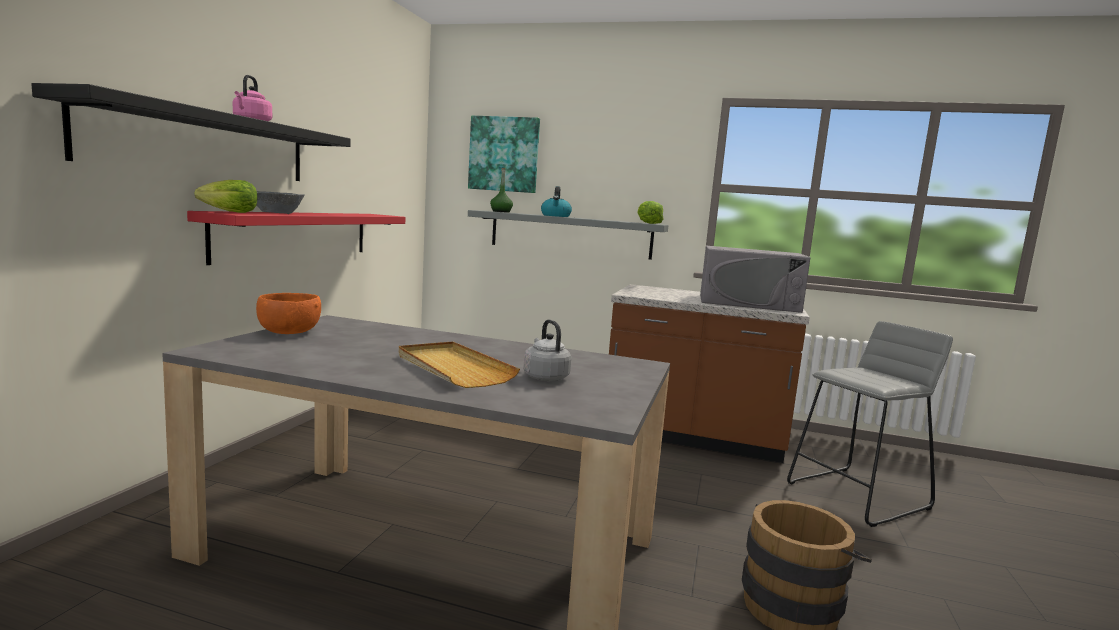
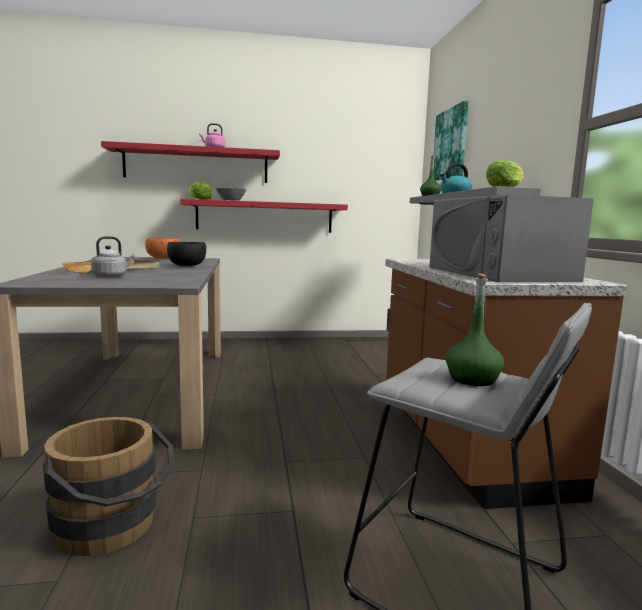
camera: 65 degrees right, 0 degrees up
(205, 144) = (196, 165): black shelf -> red shelf
(434, 339) = (186, 266): none -> black bowl
(871, 374) = (472, 379): none -> green bottle

